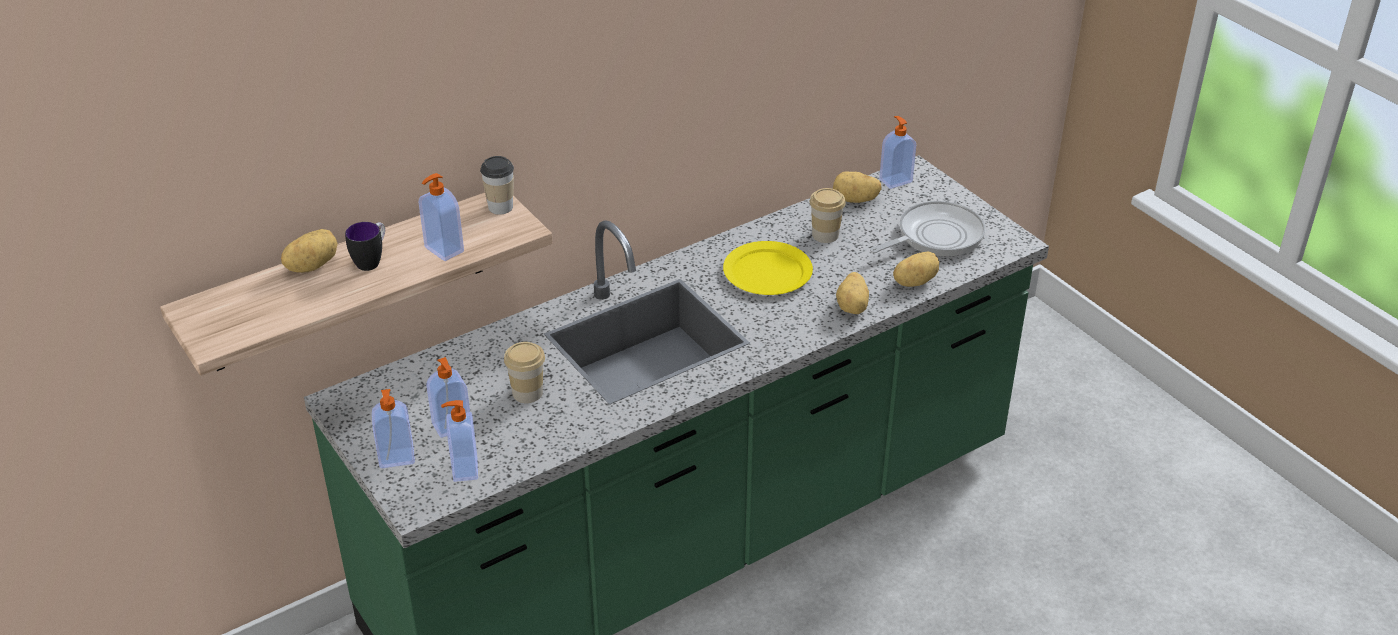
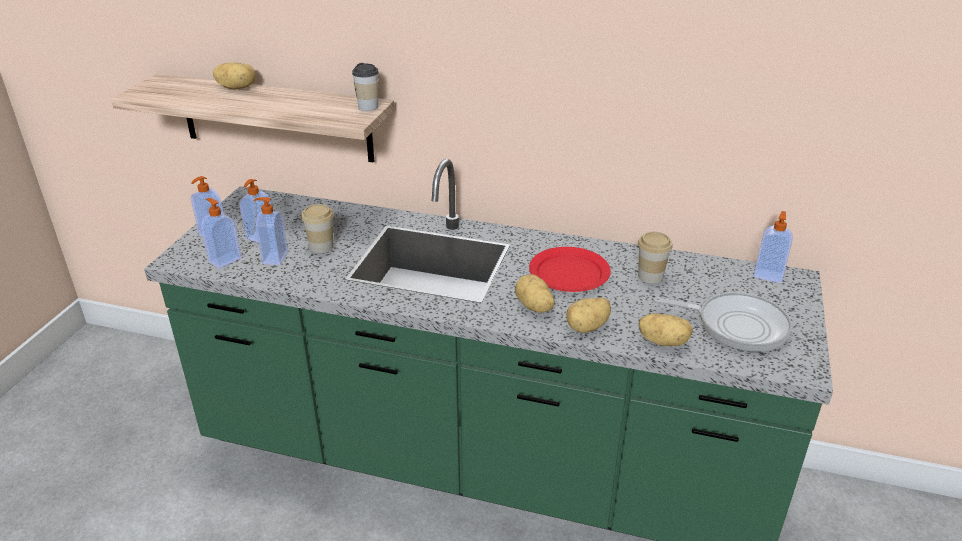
camera: 50 degrees right, 5 degrees down
(372, 261) = (262, 98): mug -> none
(443, 250) = (298, 110): soap dispenser -> soap dispenser (274, 258)
(767, 272) = (569, 272): yellow plate -> red plate
(855, 200) = (713, 269): potato -> potato (534, 307)

